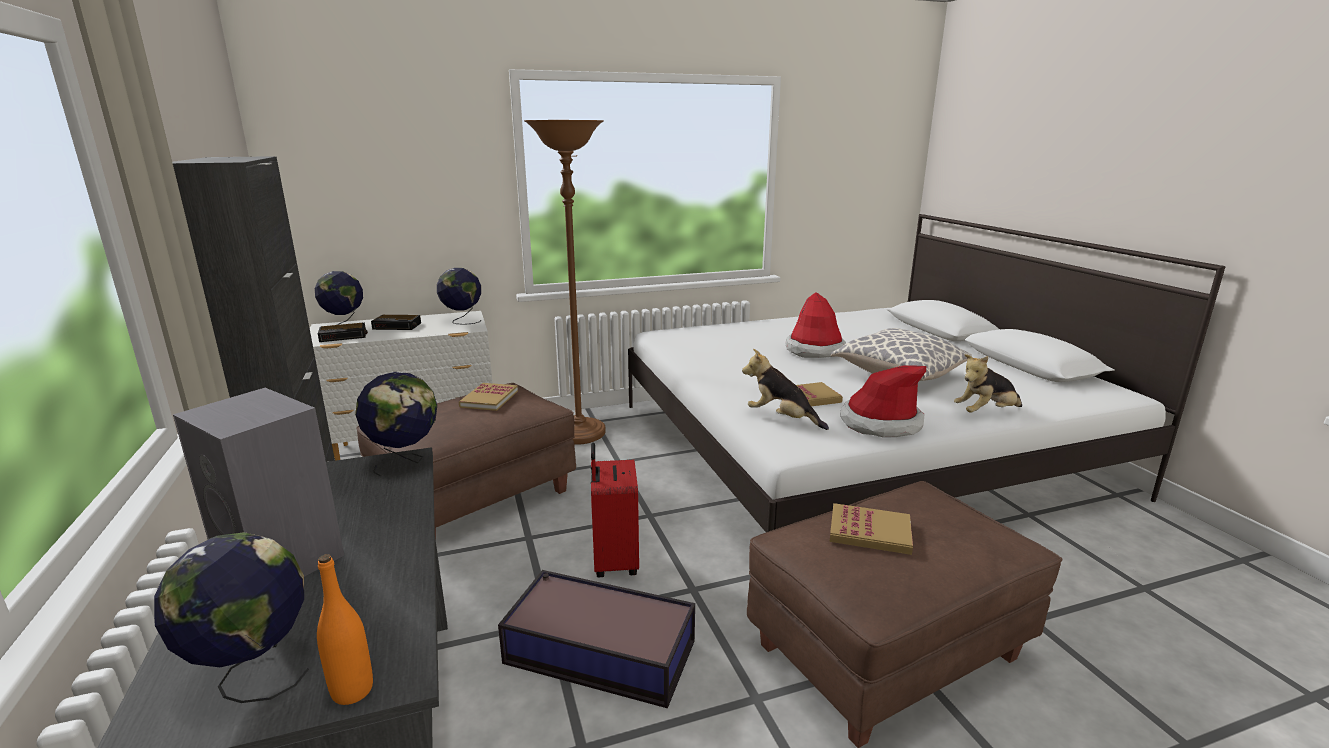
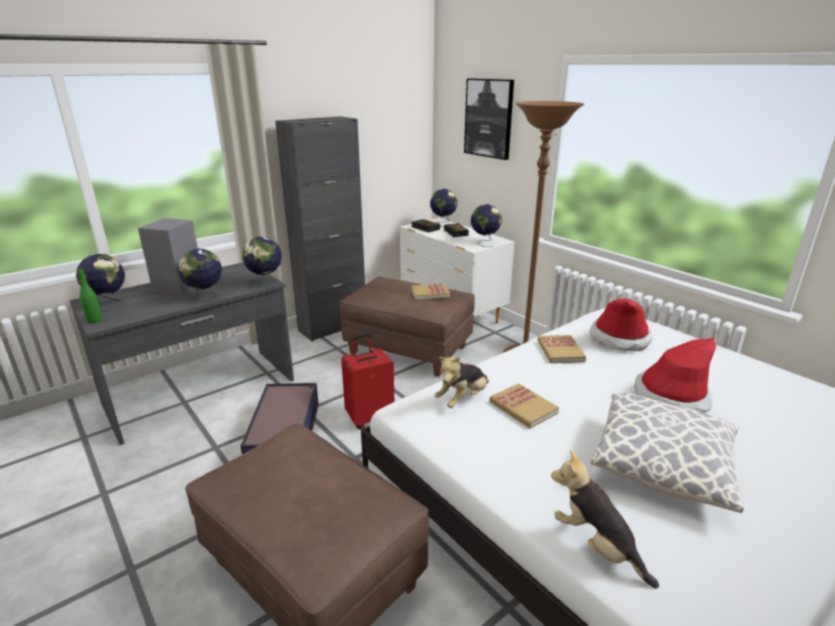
camera: 70 degrees right, 5 degrees up
(352, 690) = (94, 320): orange bottle -> green bottle
(394, 153) = (489, 118): none -> picture
(400, 524) = (205, 298): none -> globe
(781, 419) = (462, 399): plush toy -> plush toy turned 150 degrees counterclockwise
(869, 532) = (304, 470): book -> book (560, 351)
(880, 423) = (494, 456): hat -> hat (619, 339)

